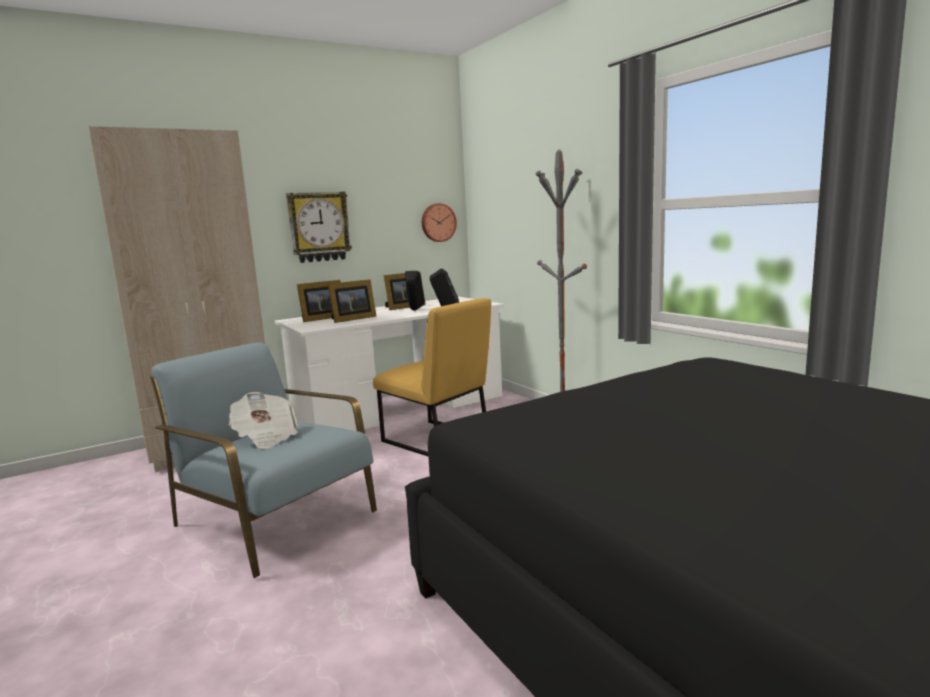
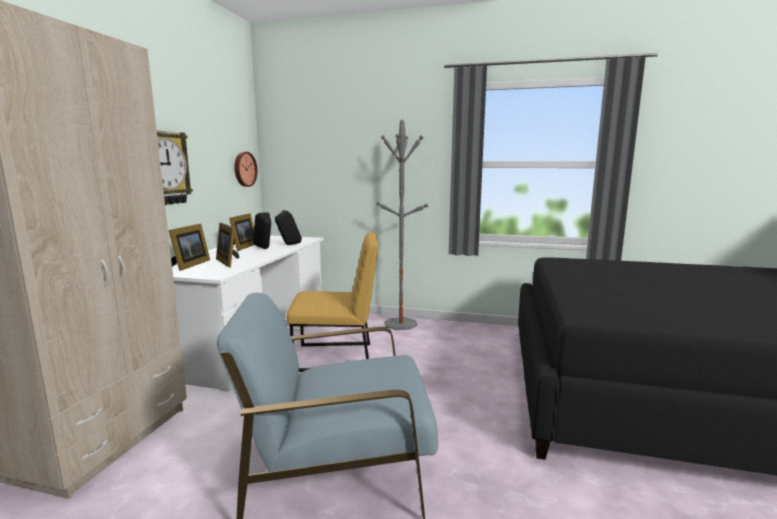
camera: 45 degrees left, 0 degrees up
(266, 437) = (348, 384): newspaper -> none
(351, 319) = (228, 262): picture frame -> picture frame turned 135 degrees clockwise

